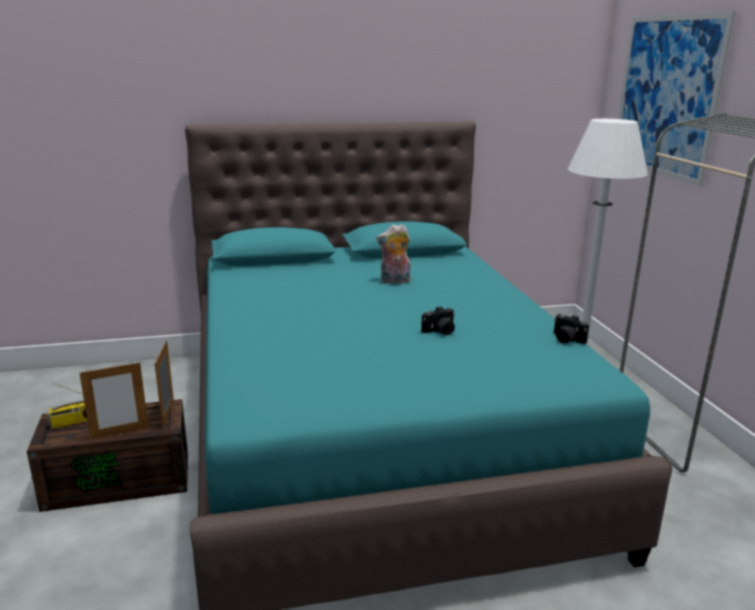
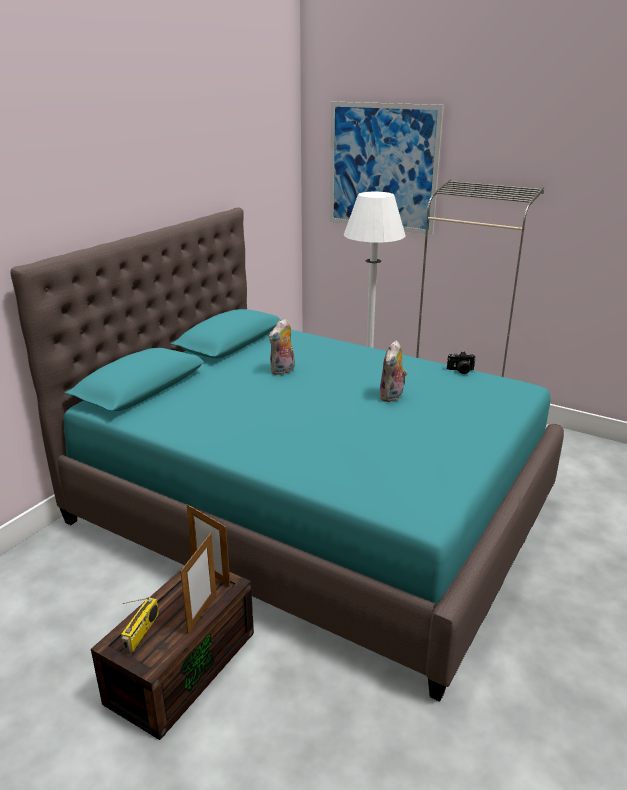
camera: 45 degrees left, 5 degrees up
(440, 331) = (392, 397): camera -> plush toy

